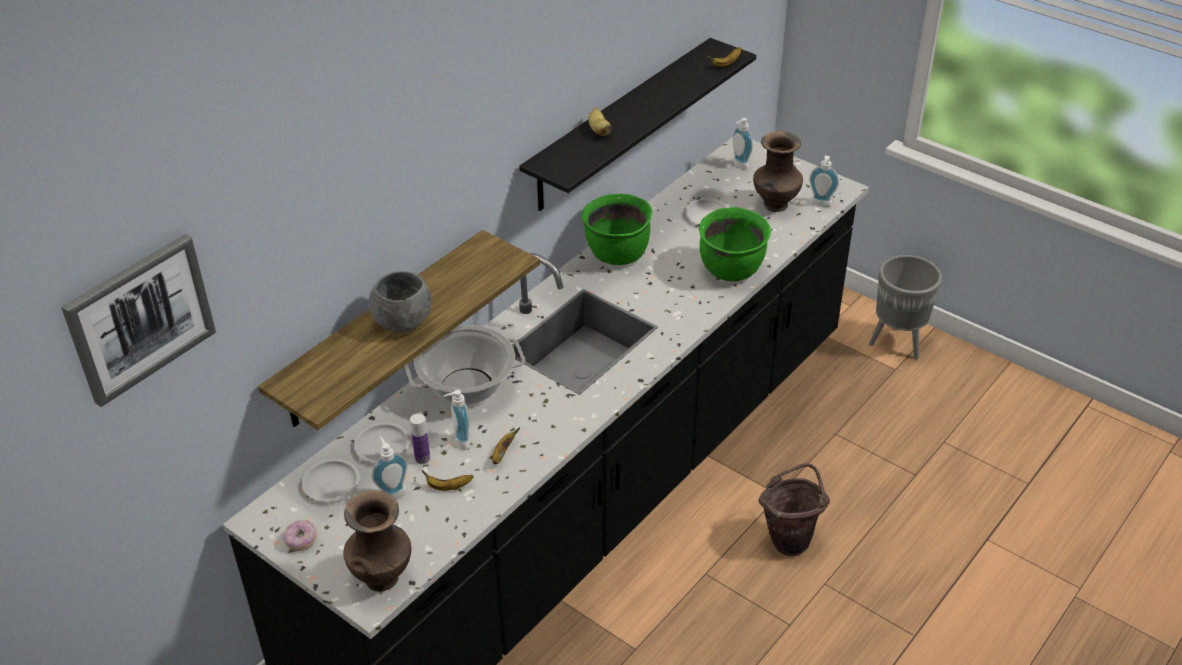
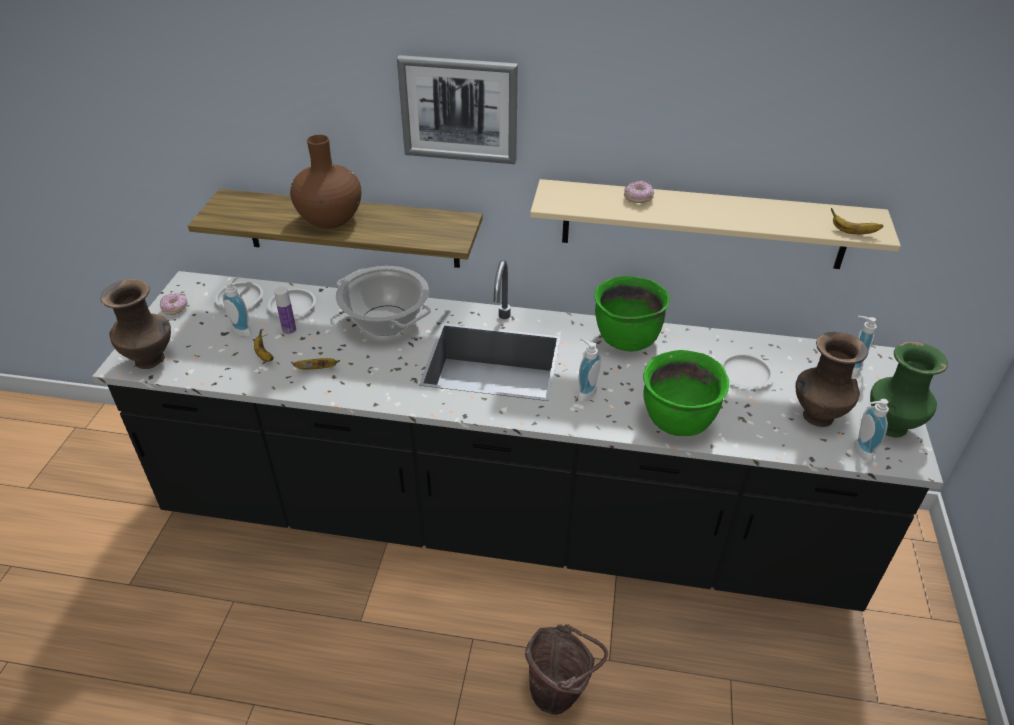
camera: 60 degrees right, 0 degrees up
(140, 318) = (106, 58): picture -> picture (459, 109)
(402, 322) = (330, 218): grey bowl -> brown vase
(459, 441) = (319, 341): soap dispenser -> soap dispenser (584, 392)
(599, 130) = (638, 199): banana -> donut
(620, 124) = (703, 224): black shelf -> beige shelf
(808, 180) = (890, 427): none -> green vase
(898, 343) = (921, 689): grey planter -> none

